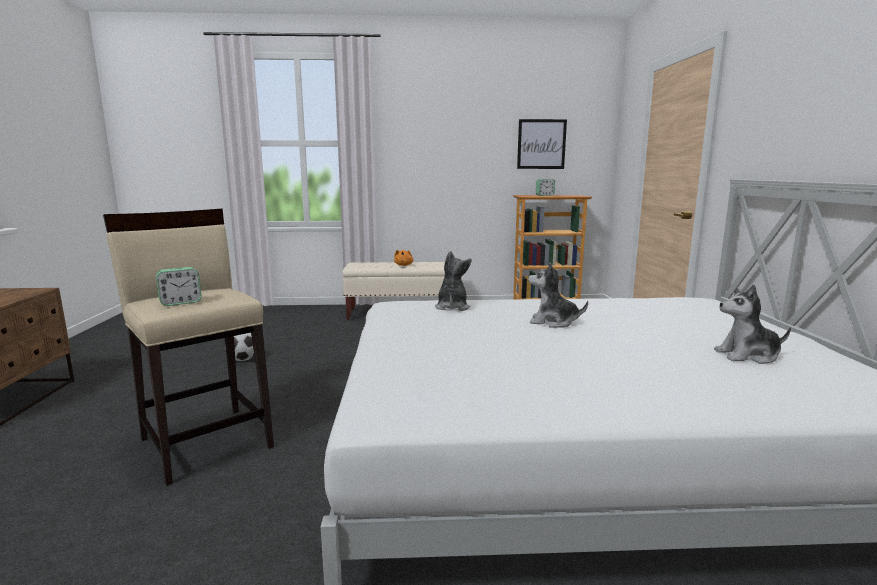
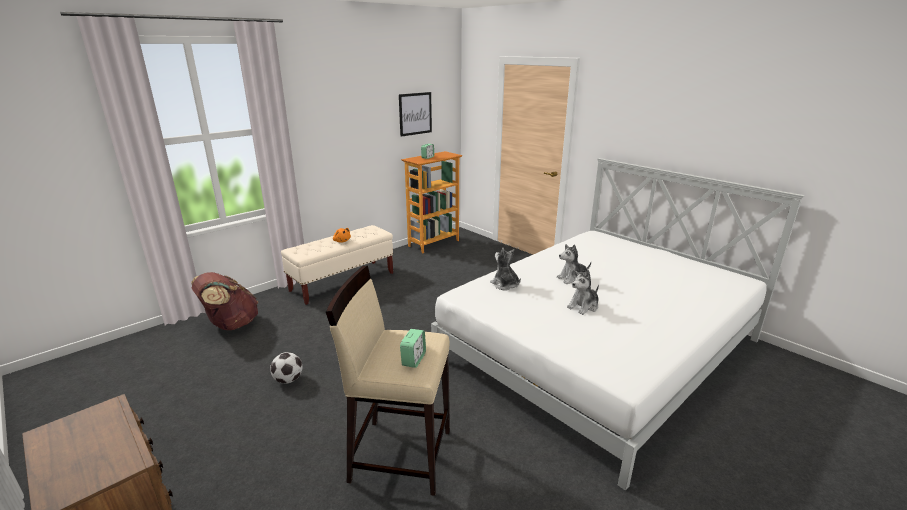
camera: 40 degrees left, 10 degrees up
(277, 317) = (231, 324): none -> brown backpack
(748, 355) = (670, 273): plush toy -> plush toy (583, 306)

